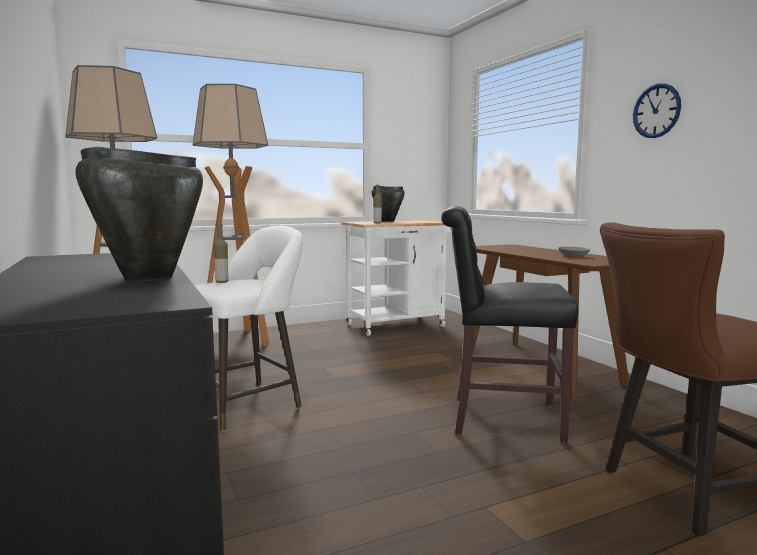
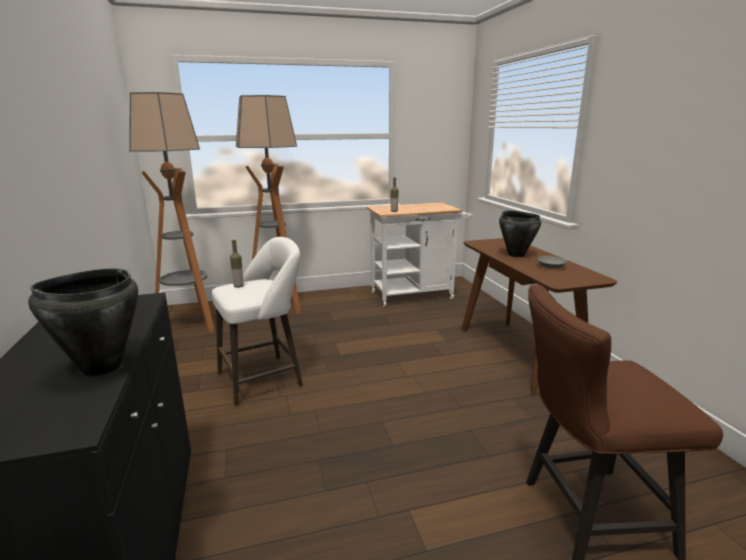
camera: 10 degrees right, 10 degrees up
(387, 221) = (407, 206): black cooking pot -> black cooking pot (516, 255)
(499, 418) = (458, 412): black chair -> none
(656, 111) = (646, 131): wall clock -> none

